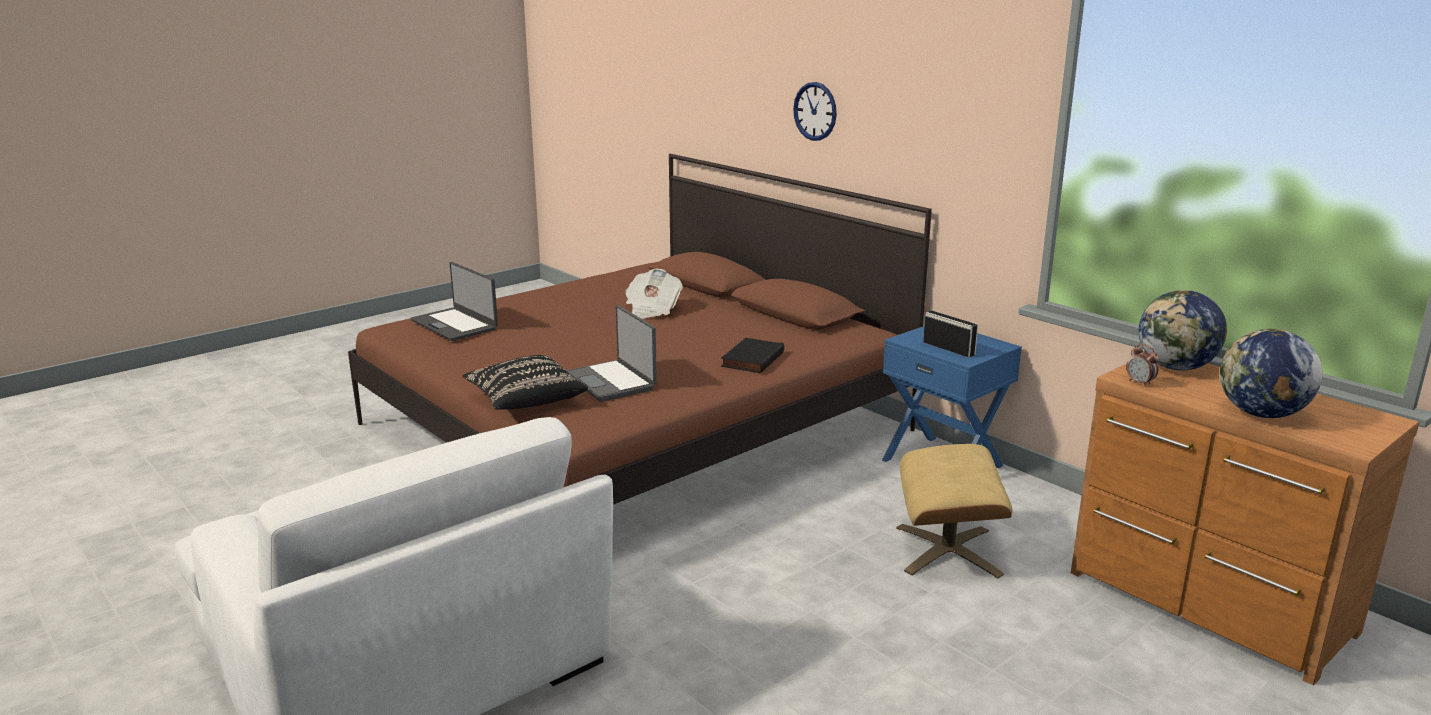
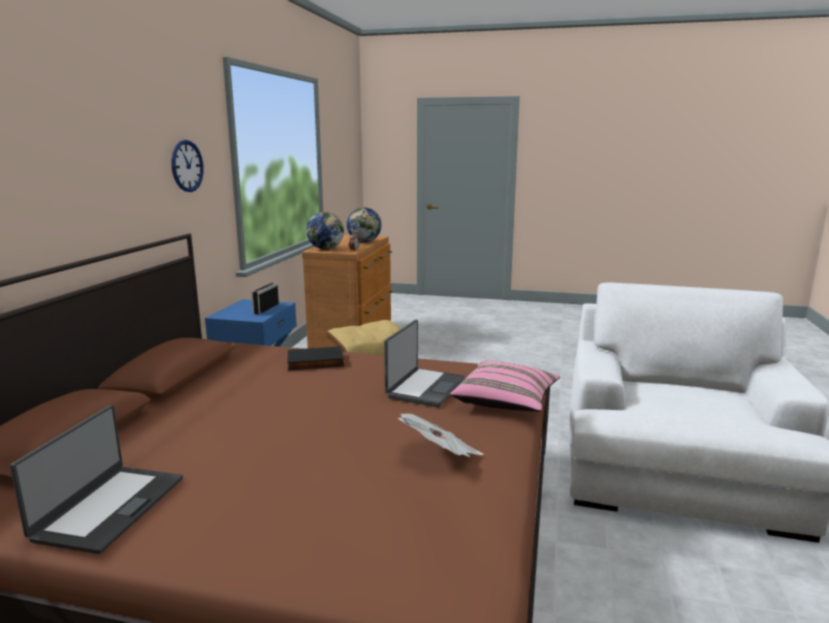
camera: 125 degrees left, 5 degrees down
(455, 324) = (399, 528): laptop -> laptop (109, 507)
(525, 401) = (506, 402): black pillow -> pink pillow
(652, 310) = (212, 433): newspaper -> newspaper (440, 456)
(815, 111) = (71, 177): wall clock -> wall clock (187, 166)

